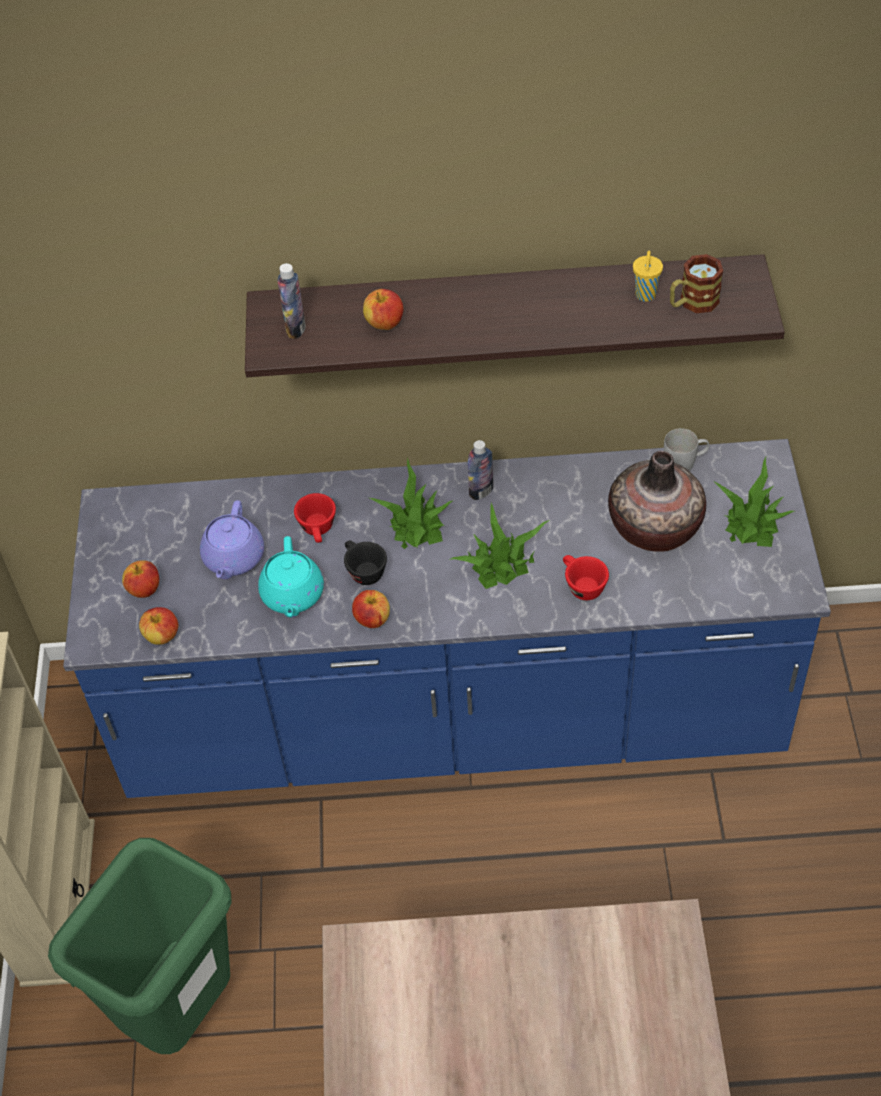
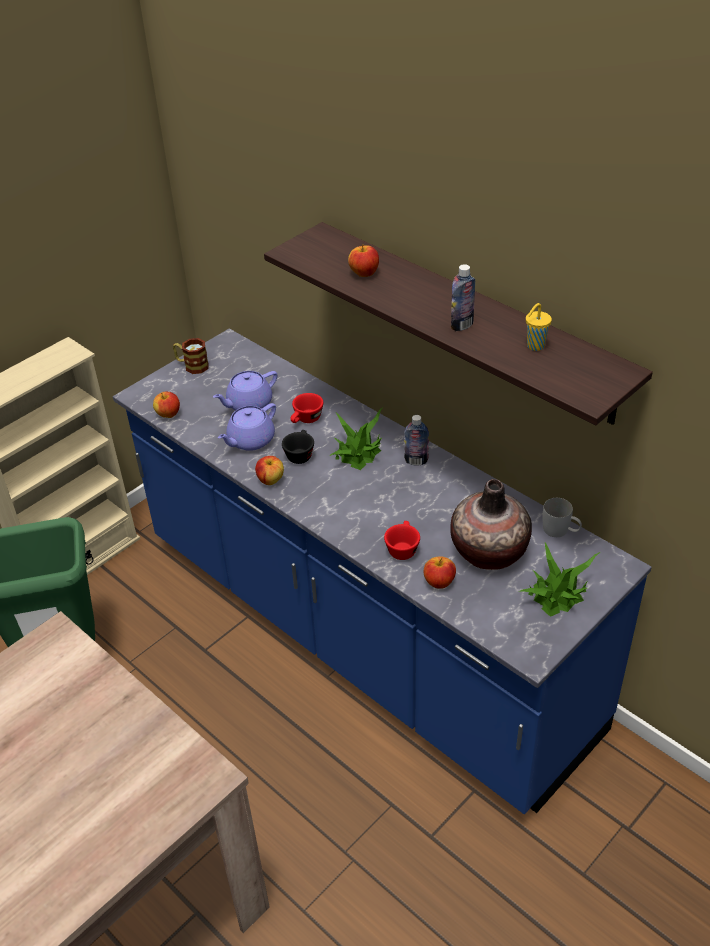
camera: 45 degrees right, 10 degrees down
(144, 589) = (191, 389): apple -> apple (439, 582)
(292, 595) = (250, 440): turquoise teapot -> purple teapot
(295, 328) = (317, 250): bottle -> bottle (462, 325)
(501, 563) = (374, 503): potted plant -> none
(692, 303) = (559, 367): mug -> mug (192, 366)

